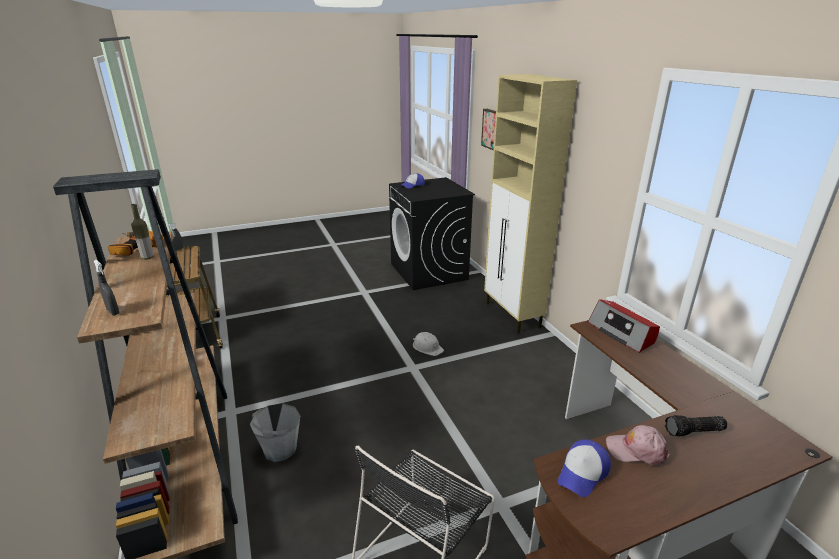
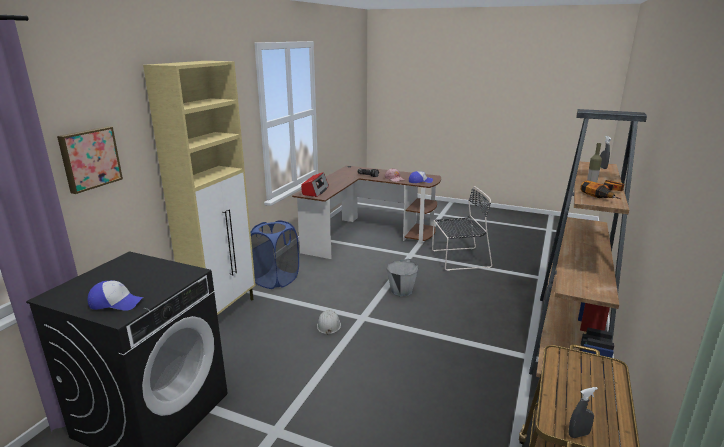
camera: 135 degrees left, 5 degrees down
(279, 449) = (501, 316): grey bucket -> grey bucket (402, 291)
(545, 358) = (276, 280): none -> blue laundry basket

